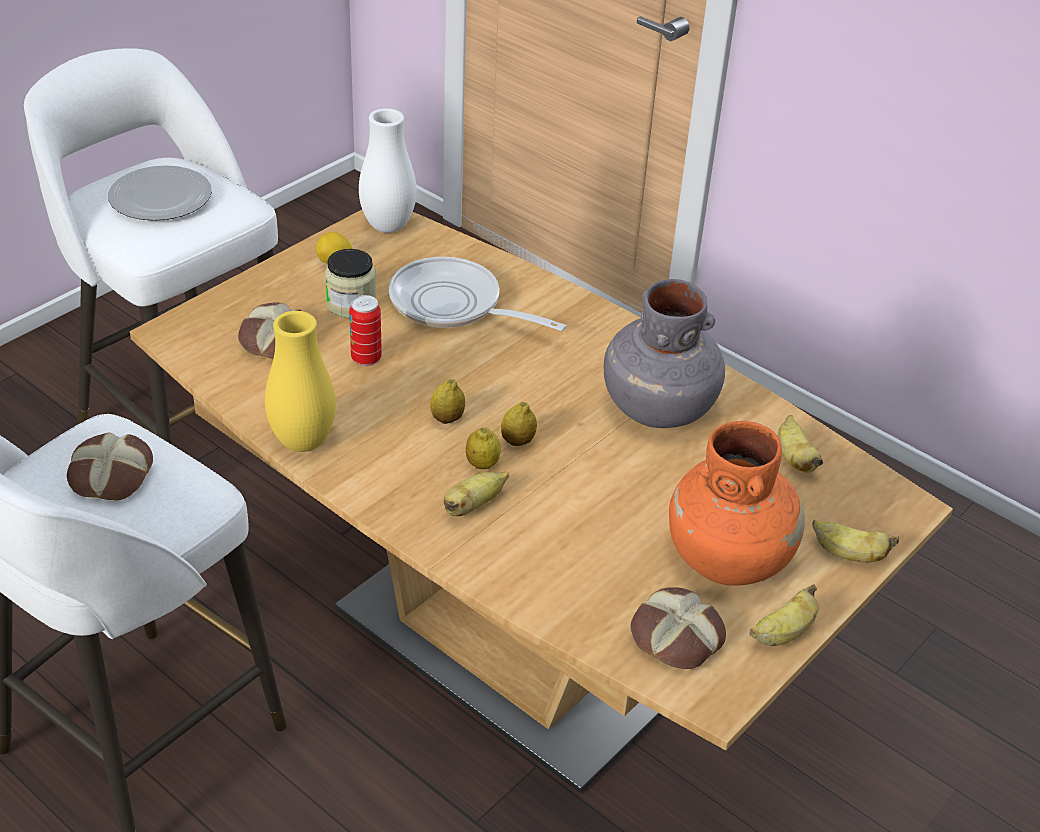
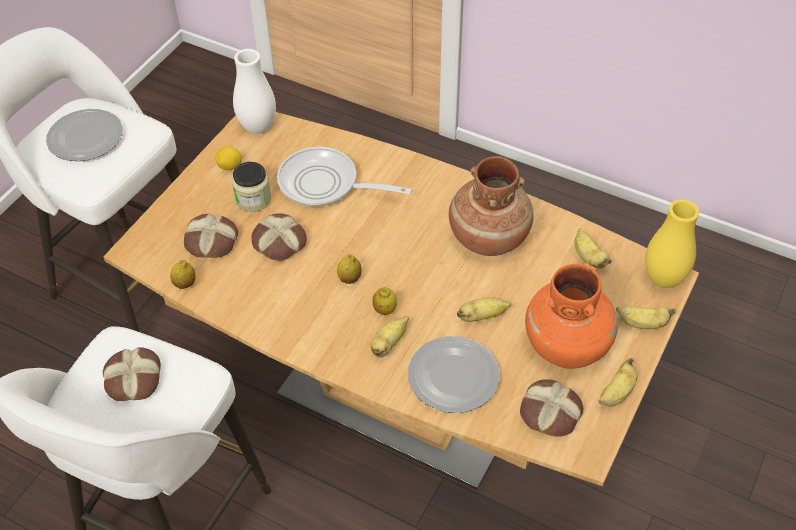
camera: 10 degrees left, 10 degrees up
(303, 442) = (257, 320): yellow vase -> yellow vase (663, 279)
(366, 359) = (278, 242): can -> bread
(517, 441) = (403, 286): lemon -> lemon (185, 284)
(549, 563) = (452, 377): none -> plate
(617, 499) = (482, 316): none -> banana
(658, 407) = (488, 237): grey vase -> brown vase

